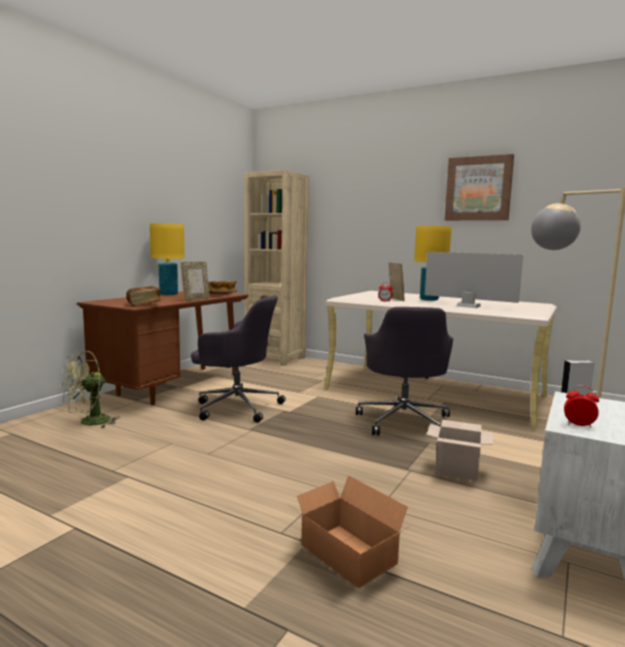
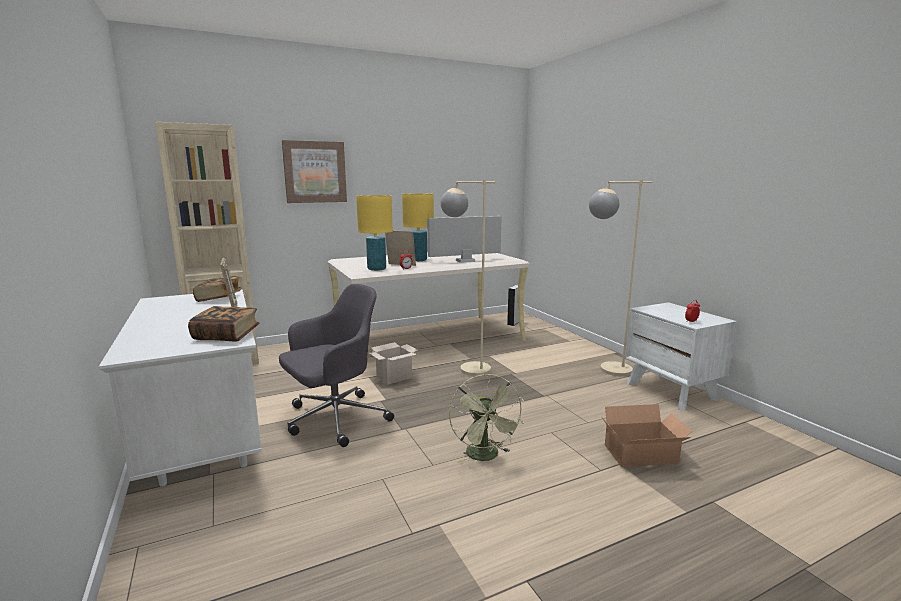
camera: 55 degrees left, 5 degrees up
(89, 423) = (236, 527): green fan -> green fan (485, 456)
(168, 294) = (153, 314): yellow table lamp -> yellow table lamp (376, 269)
(173, 387) = (205, 438): brown desk -> white desk
(404, 421) = (466, 367): grey office chair -> beige floor lamp
(458, 470) = (559, 382): cardboard box -> cardboard box (394, 377)
(478, 188) = (419, 156): picture -> picture (315, 172)

